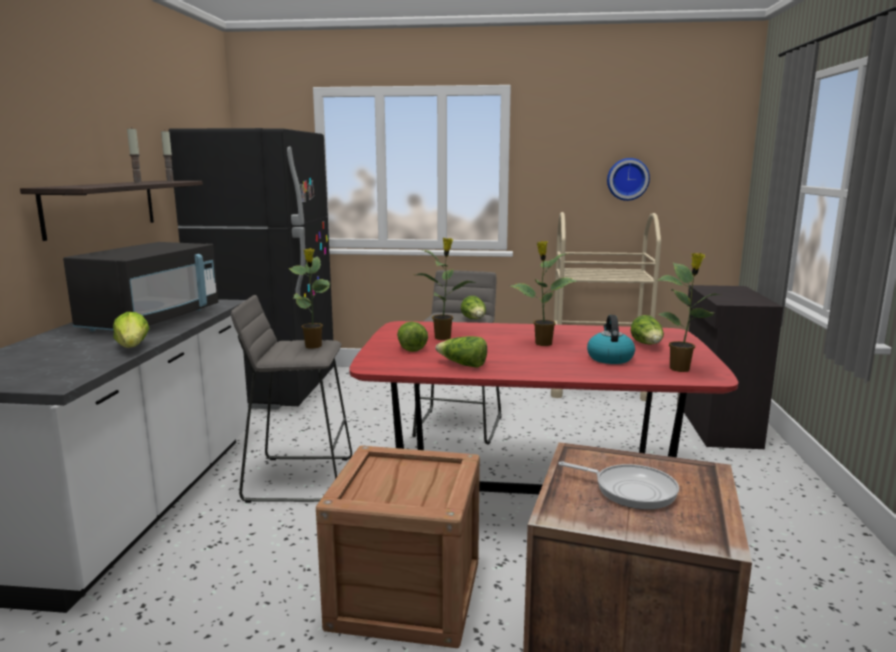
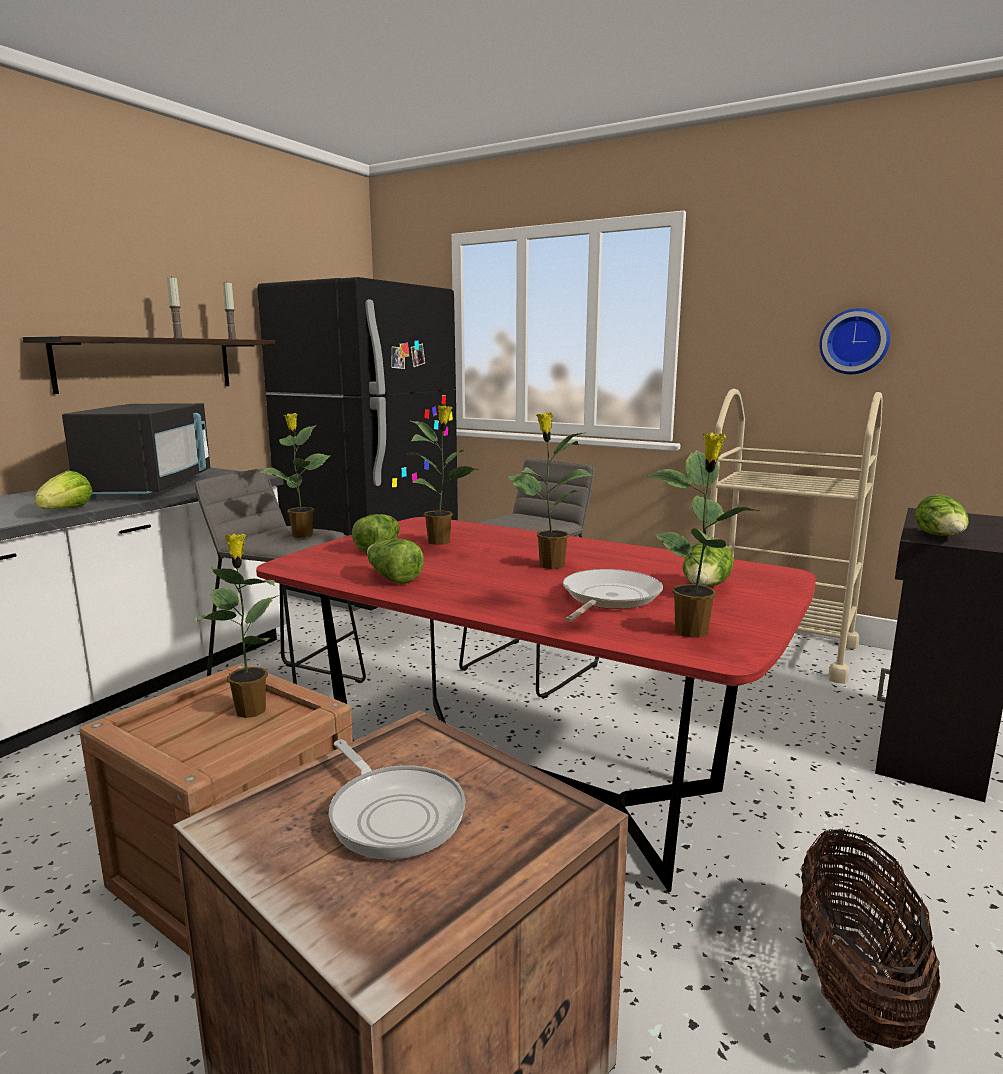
camera: 25 degrees right, 0 degrees up
(152, 320) = (150, 487): black microwave -> black microwave turned 45 degrees counterclockwise
(413, 471) = (250, 709): none -> potted plant
(474, 320) = (542, 526): lettuce -> lettuce (941, 537)
(609, 358) = (608, 598): kettle -> frying pan
(778, 545) = (853, 985): none -> basket

